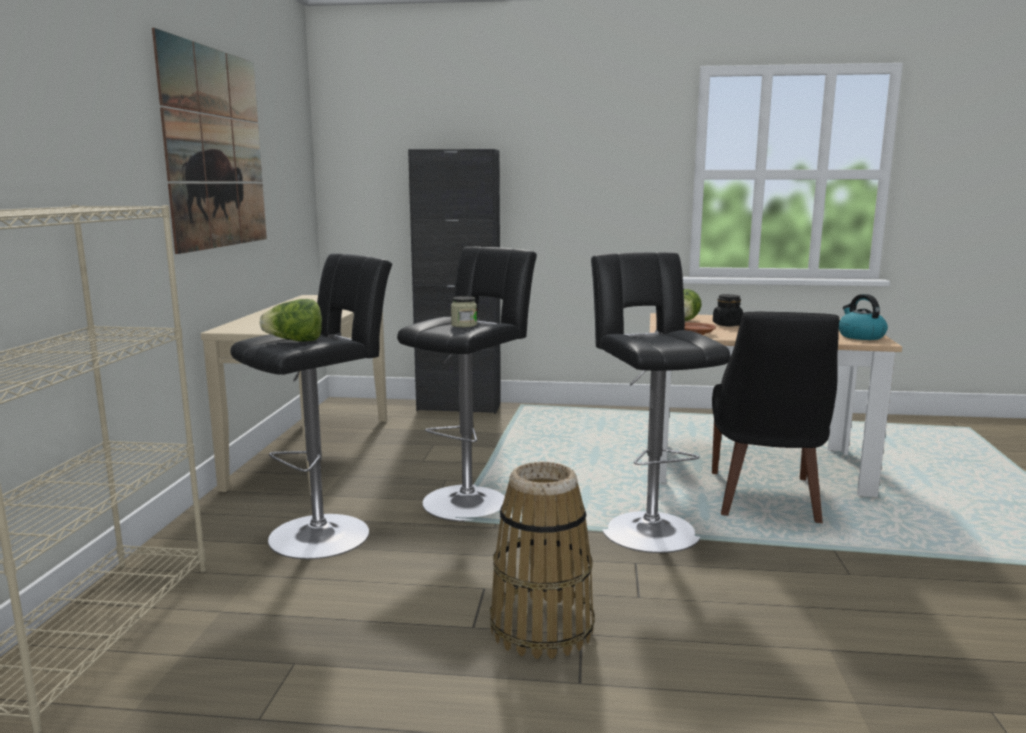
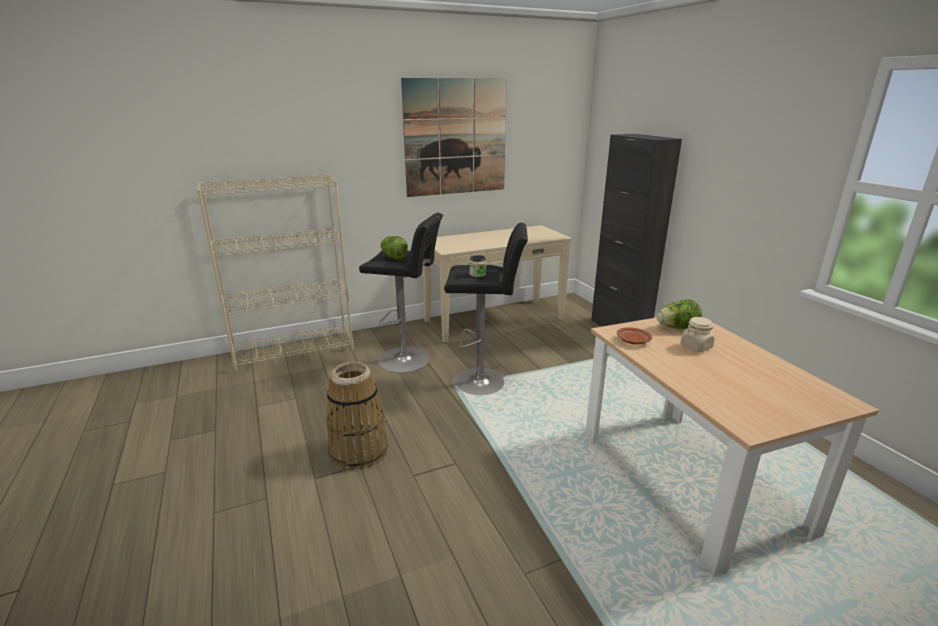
camera: 60 degrees right, 10 degrees up
(647, 527) = (511, 455): black stool -> none
(727, 325) = (696, 346): black jar -> beige jar
(764, 499) = (622, 501): black chair -> none
(860, 336) = (760, 416): kettle -> none

